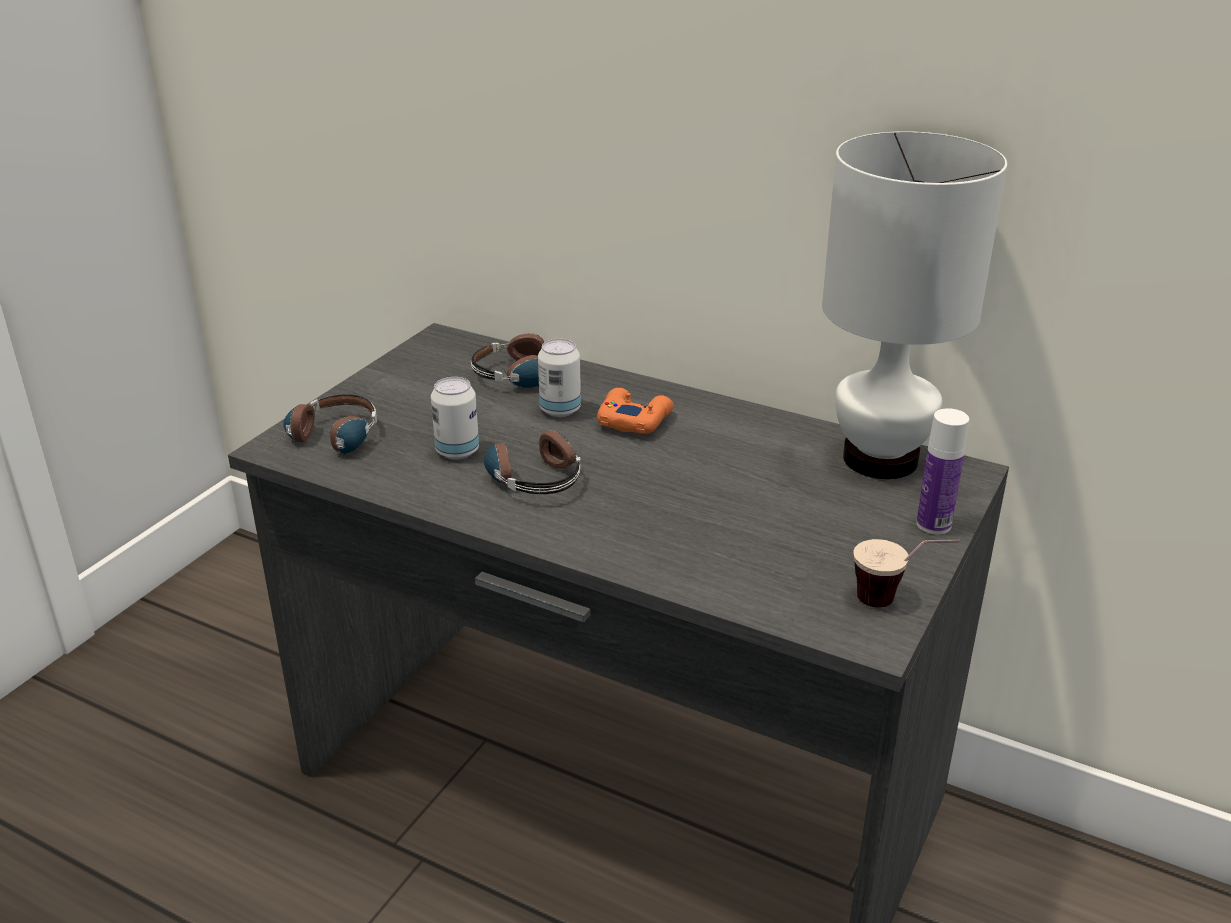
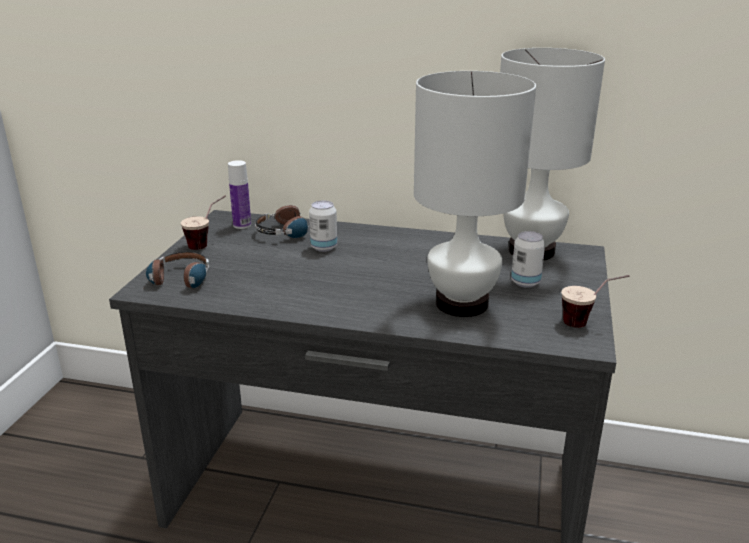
camera: 15 degrees left, 5 degrees down
(398, 381) = (208, 243): none -> cup
(457, 451) = (270, 278): can -> can (525, 282)
(530, 473) = (324, 284): headphones -> none
(634, 419) = (373, 247): orange game controller -> none
(718, 536) = (462, 303): none -> white table lamp
(933, 524) = (582, 280): bottle -> bottle (242, 225)

